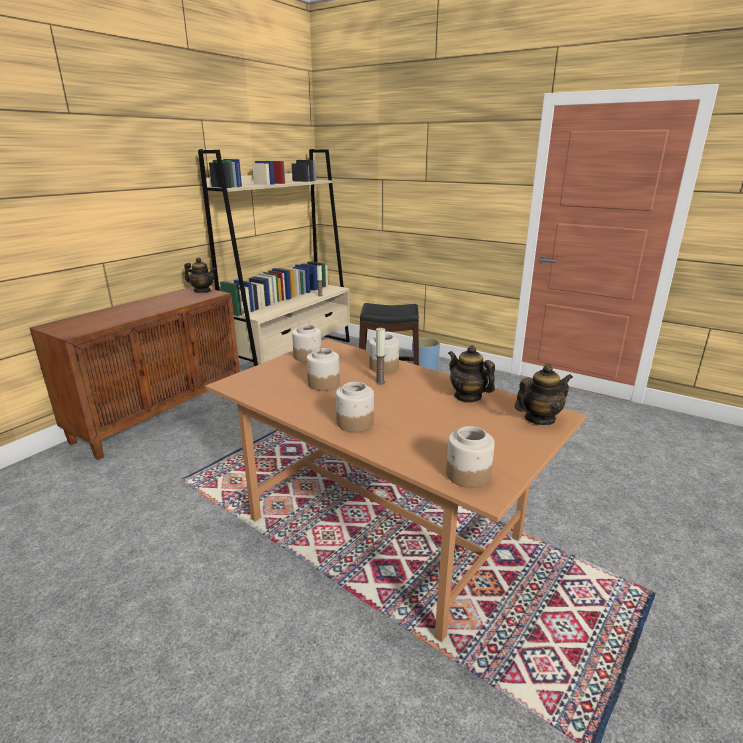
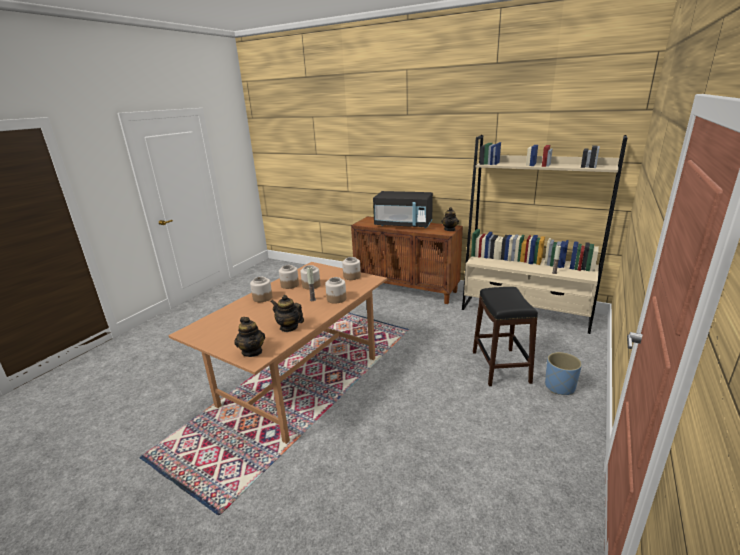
camera: 85 degrees right, 0 degrees up
(137, 309) = (403, 225): none -> black microwave
(467, 396) = (289, 327): teapot -> teapot turned 105 degrees counterclockwise
(468, 475) = (202, 328): jar -> jar (289, 285)

